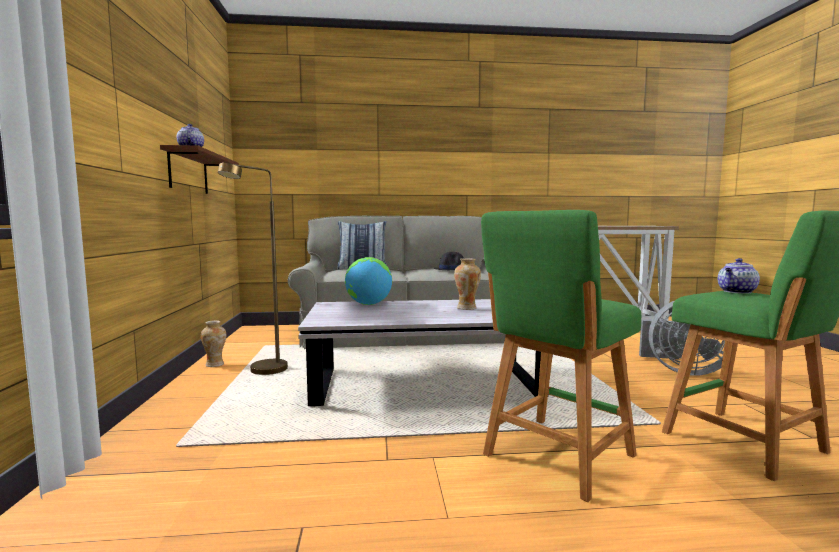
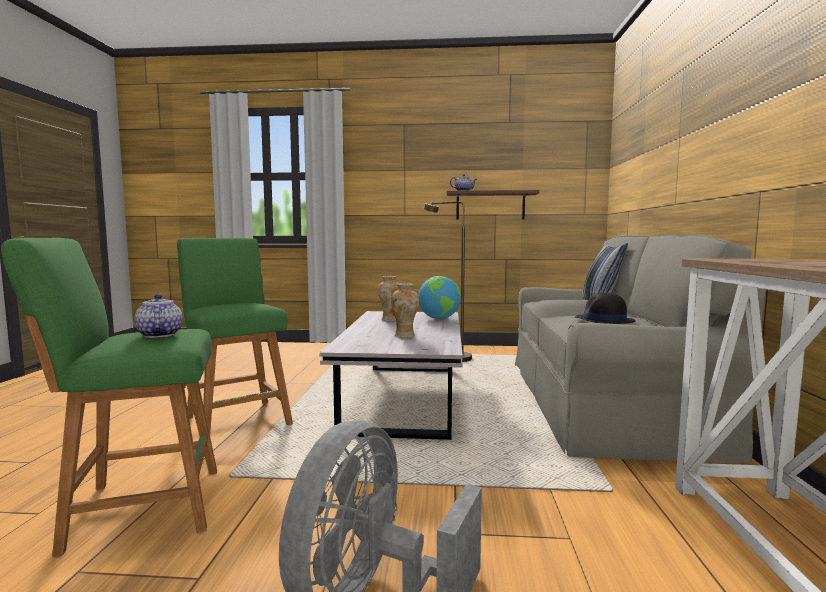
camera: 100 degrees right, 0 degrees up
(215, 364) = (473, 349): vase -> vase (389, 320)

